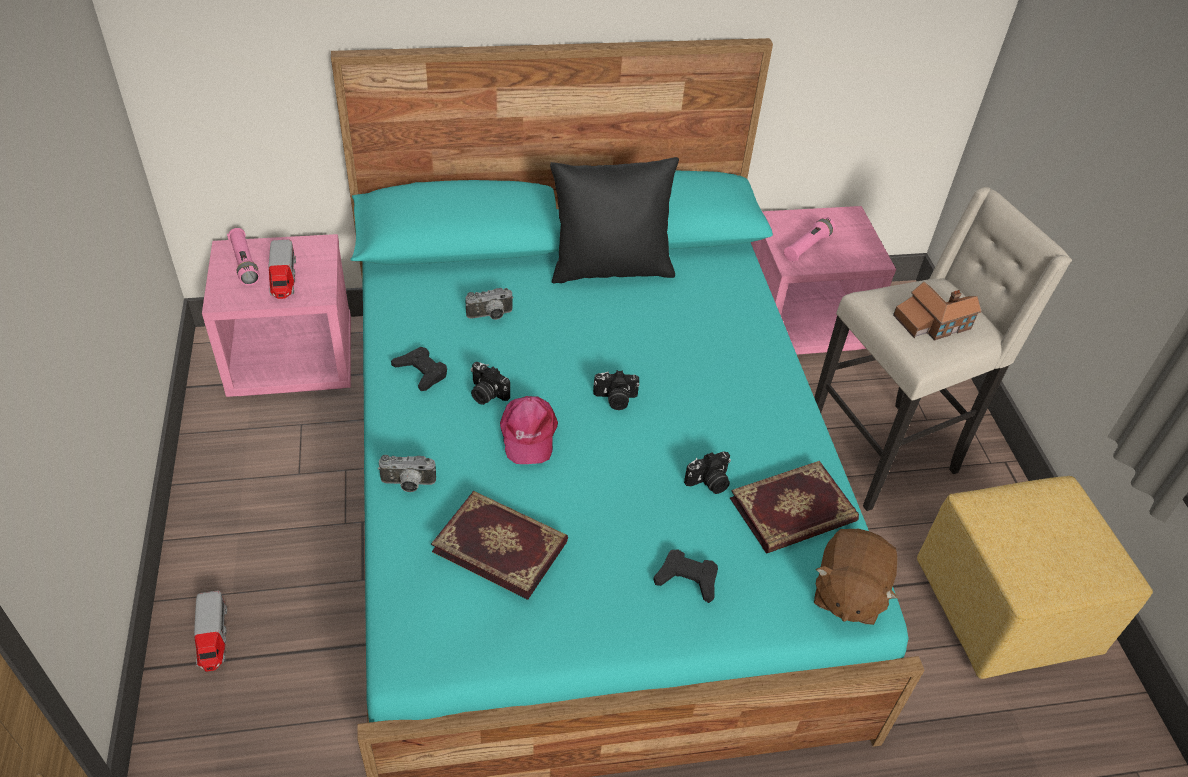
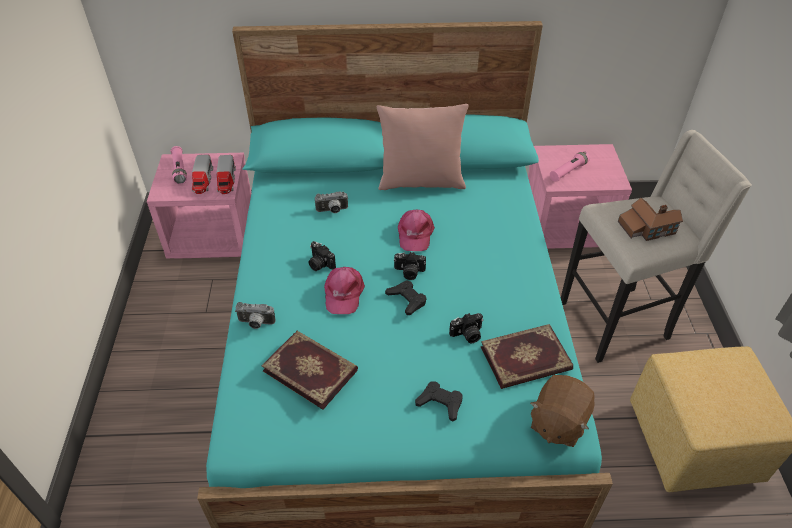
camera: 10 degrees right, 0 degrees up
(213, 638) = (133, 419): toy truck -> toy truck (227, 181)
(421, 372) = (278, 247): black game controller -> black game controller (407, 299)
(610, 269) = (421, 181): black pillow -> pink pillow
(614, 344) = (415, 234): none -> pink cap

